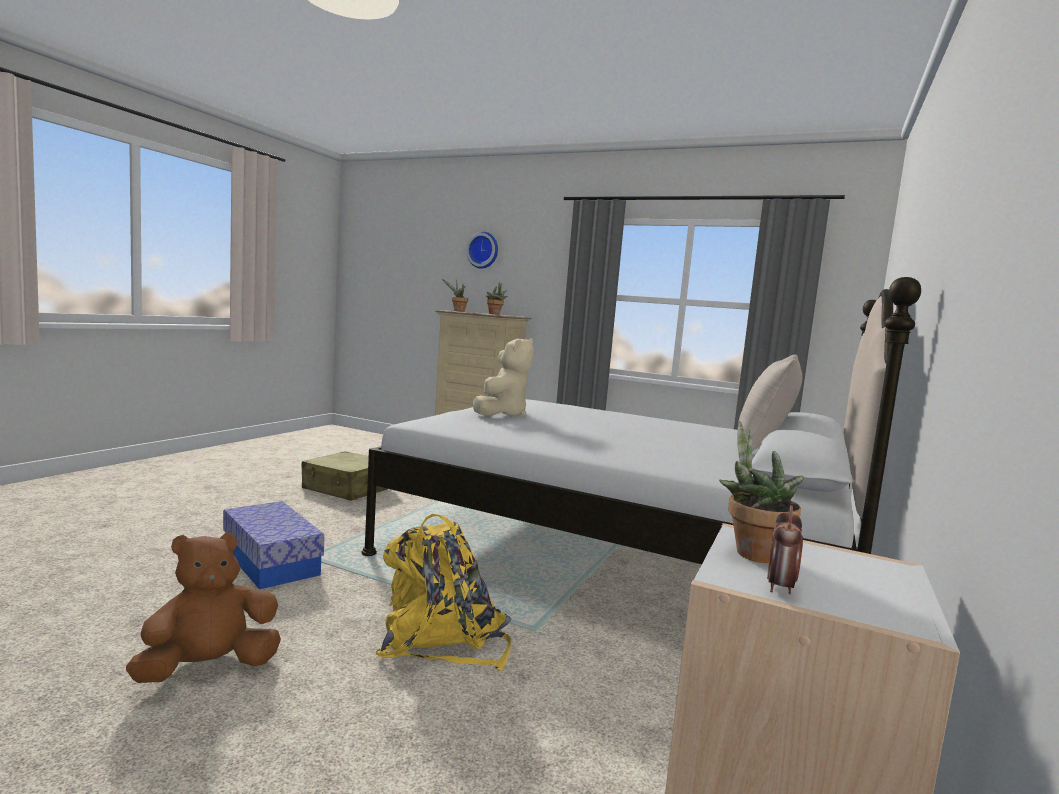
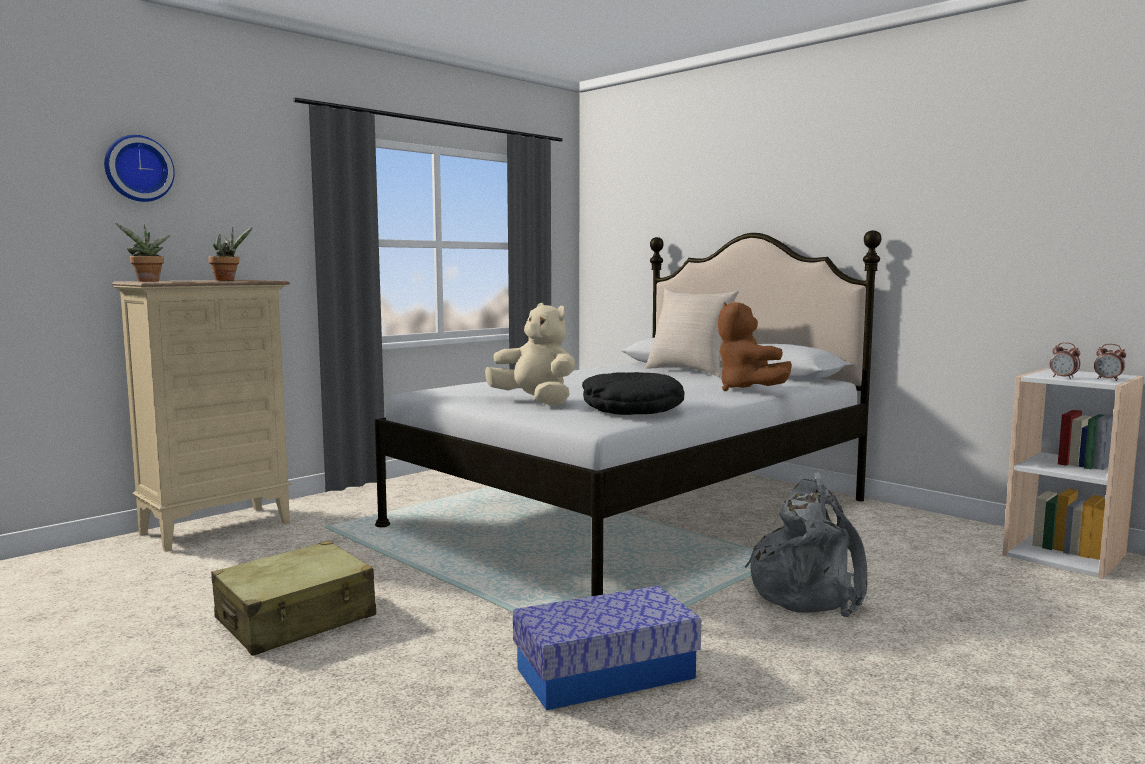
camera: 70 degrees left, 0 degrees up
(209, 668) = (888, 697): brown plush toy -> brown plush toy (747, 389)
(442, 640) = (808, 593): yellow backpack -> grey backpack
(484, 429) = (632, 410): none -> black pillow
(751, 552) = (1063, 377): potted plant -> alarm clock

